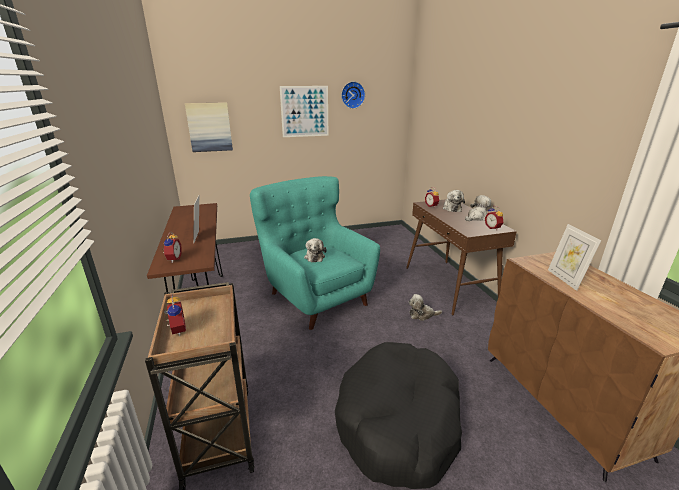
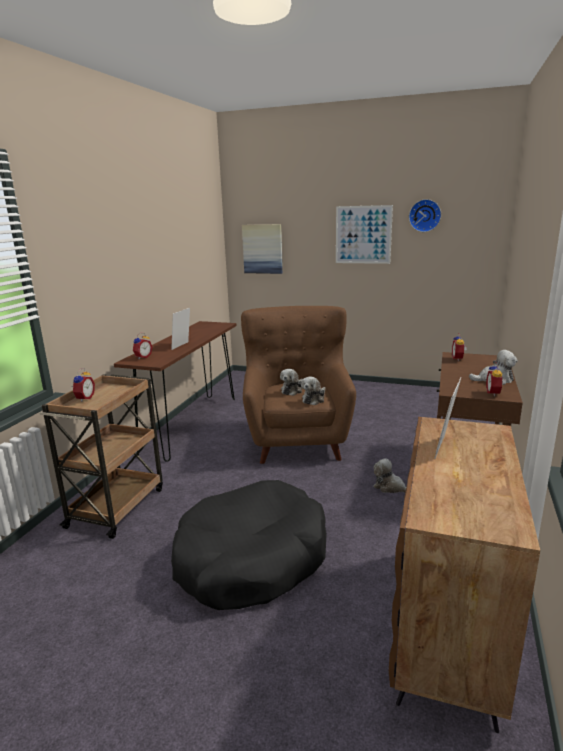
camera: 35 degrees right, 5 degrees down
(316, 297) = (297, 438): turquoise armchair -> brown armchair
(451, 208) = (481, 365): plush toy -> plush toy (314, 399)

